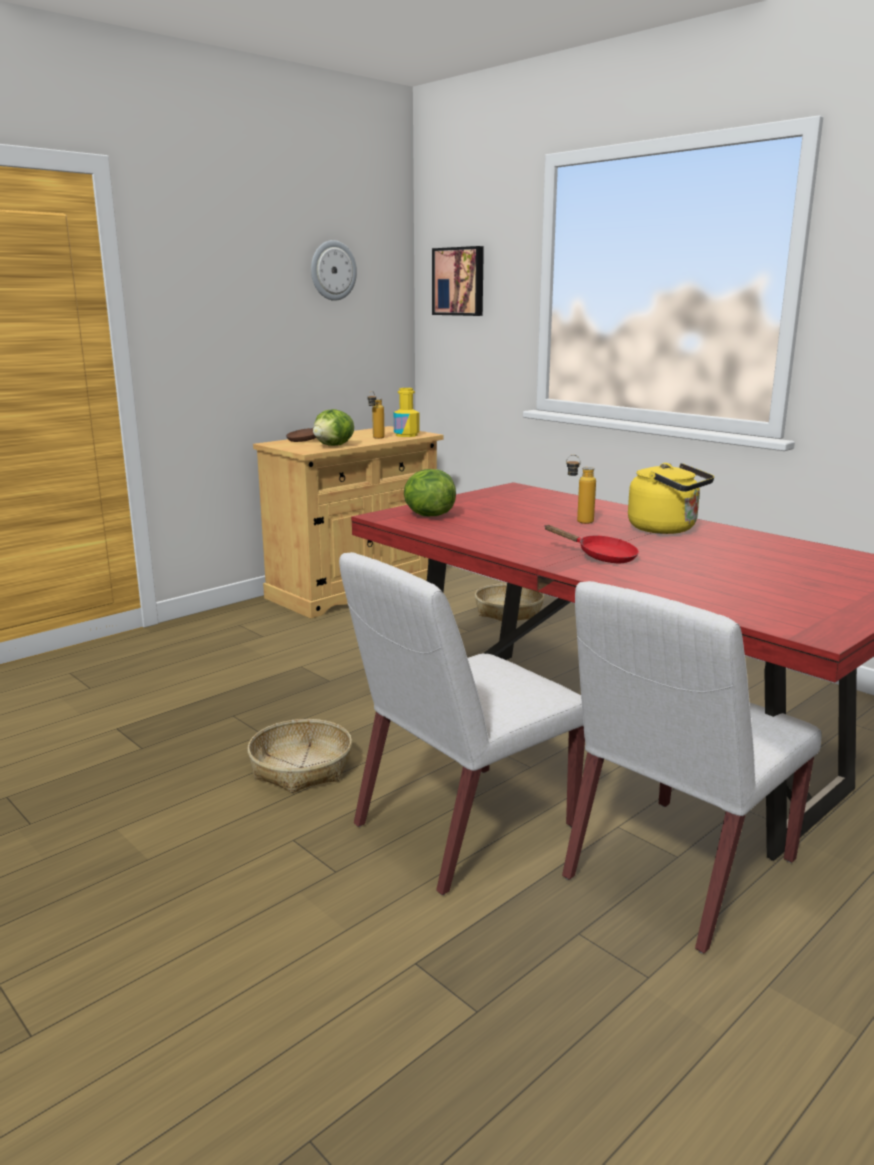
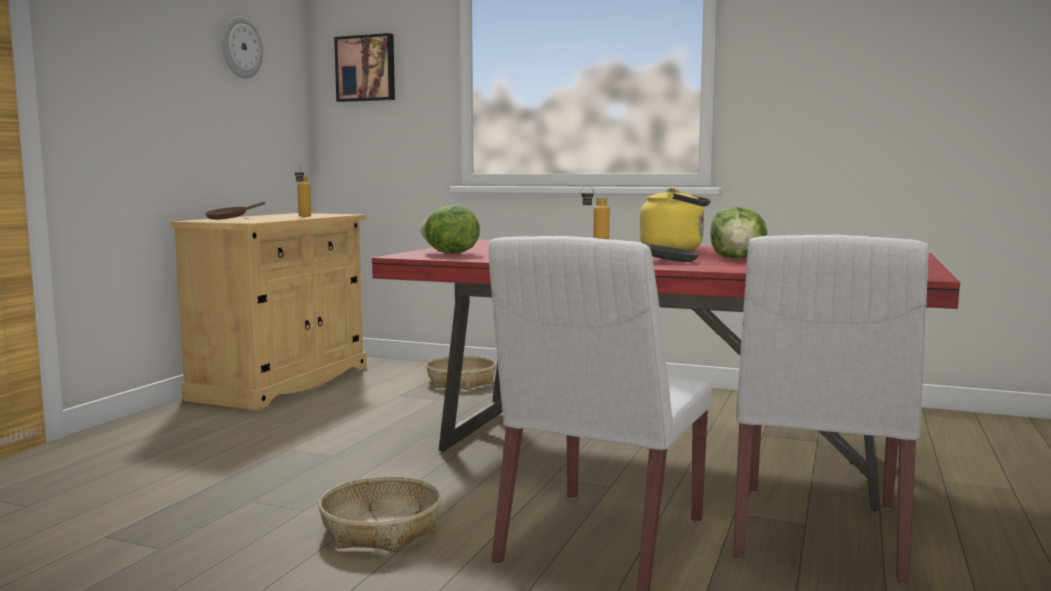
camera: 25 degrees left, 10 degrees down
(334, 446) = (270, 219): lettuce -> lettuce (737, 258)
(406, 435) = (330, 215): yellow bottle -> none
(601, 556) = (663, 261): red frying pan -> black frying pan

